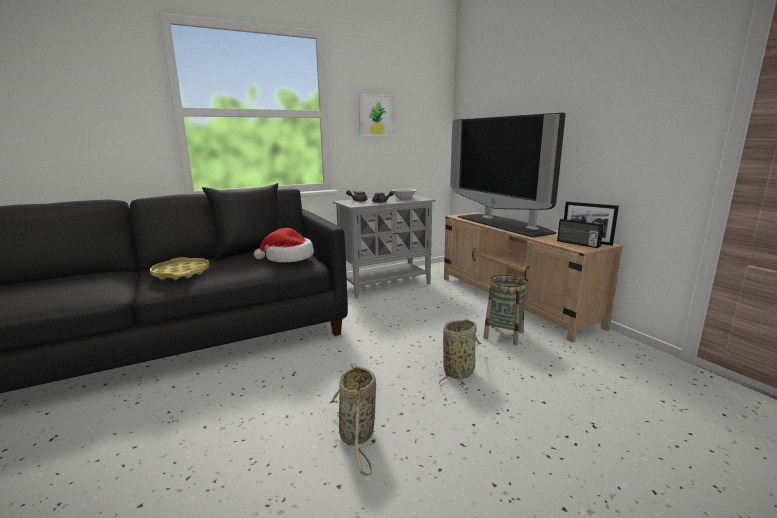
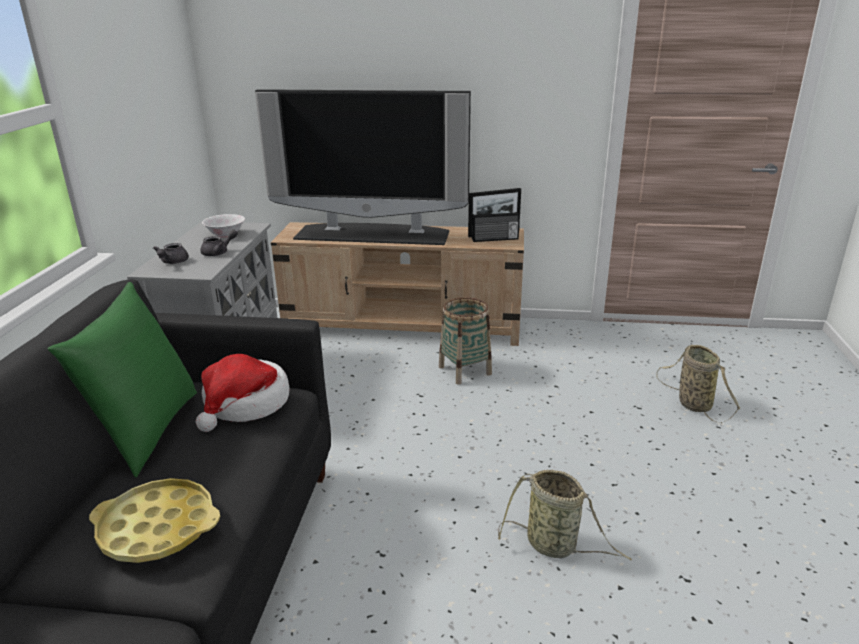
camera: 55 degrees left, 10 degrees up
(251, 252) = (146, 430): black pillow -> green pillow
(376, 115) = (120, 93): picture -> none
(460, 371) = (503, 429): basket -> basket (692, 403)

